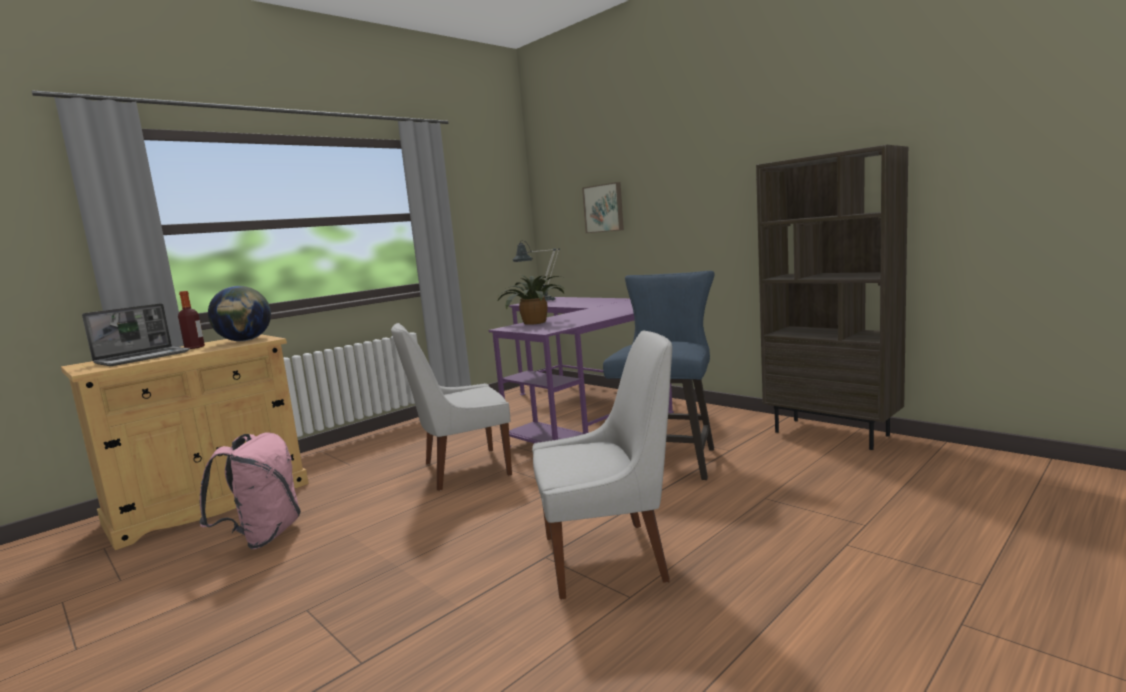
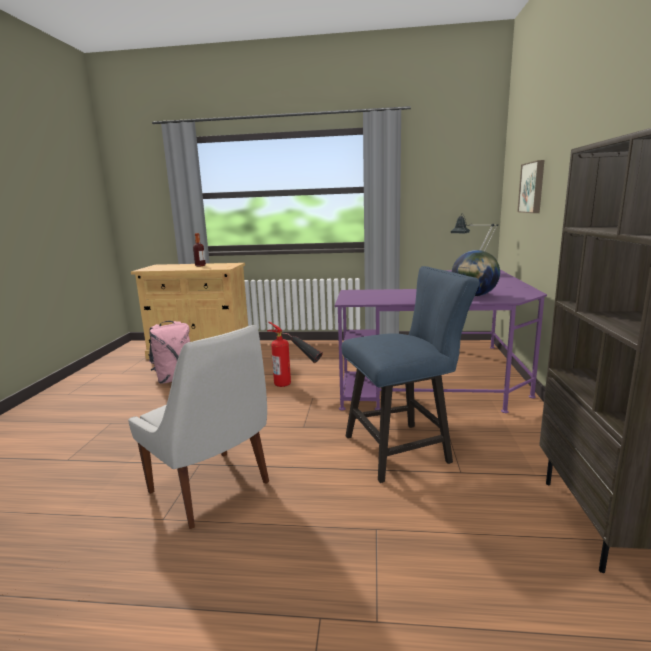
camera: 50 degrees right, 5 degrees up
(143, 358) = (172, 267): laptop -> none
(245, 340) = (221, 266): globe -> globe (474, 295)
(462, 470) = (295, 386): white chair -> fire extinguisher
(534, 323) = (376, 292): potted plant -> none

